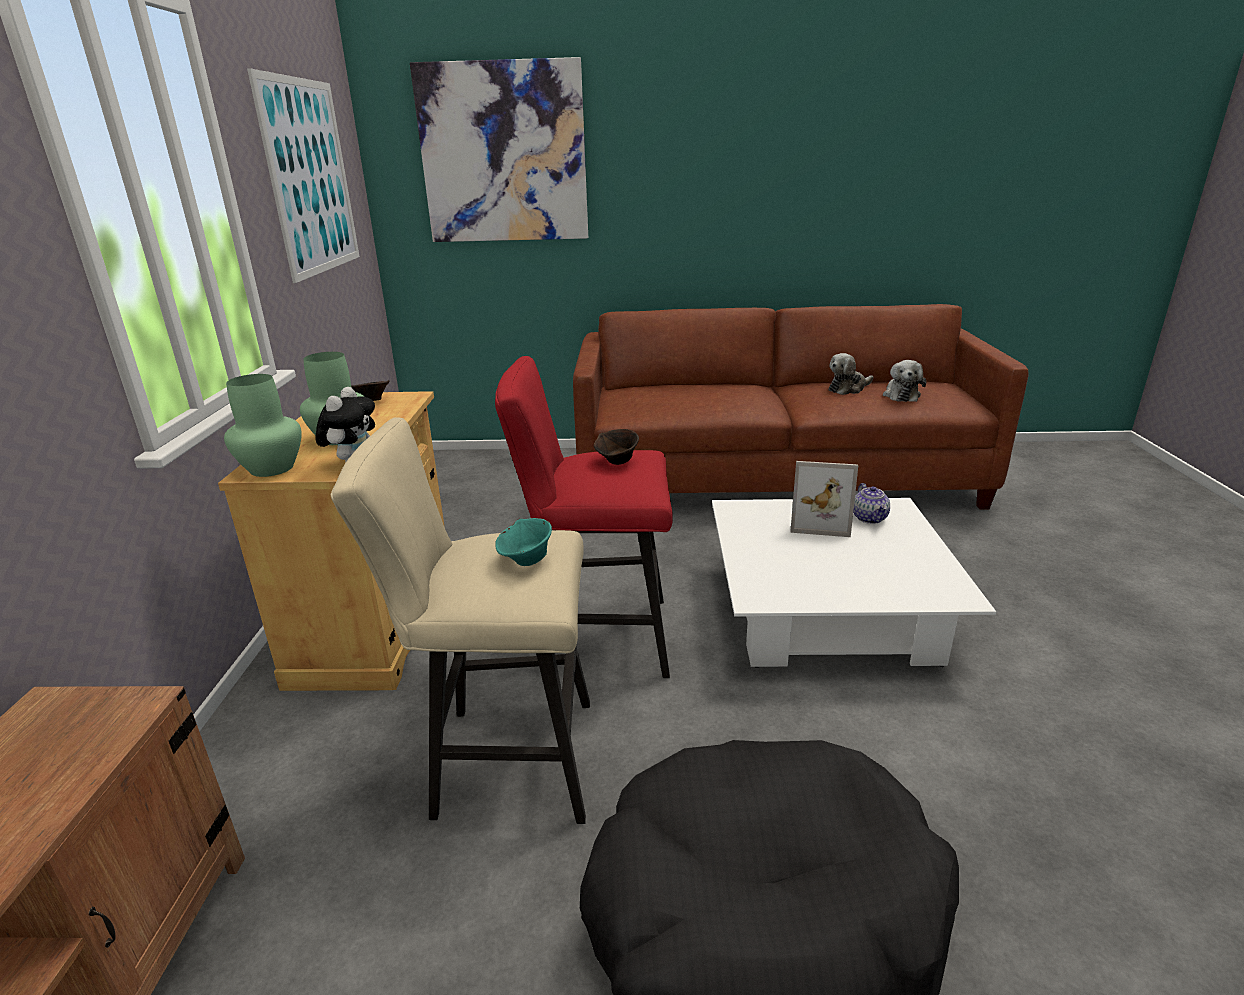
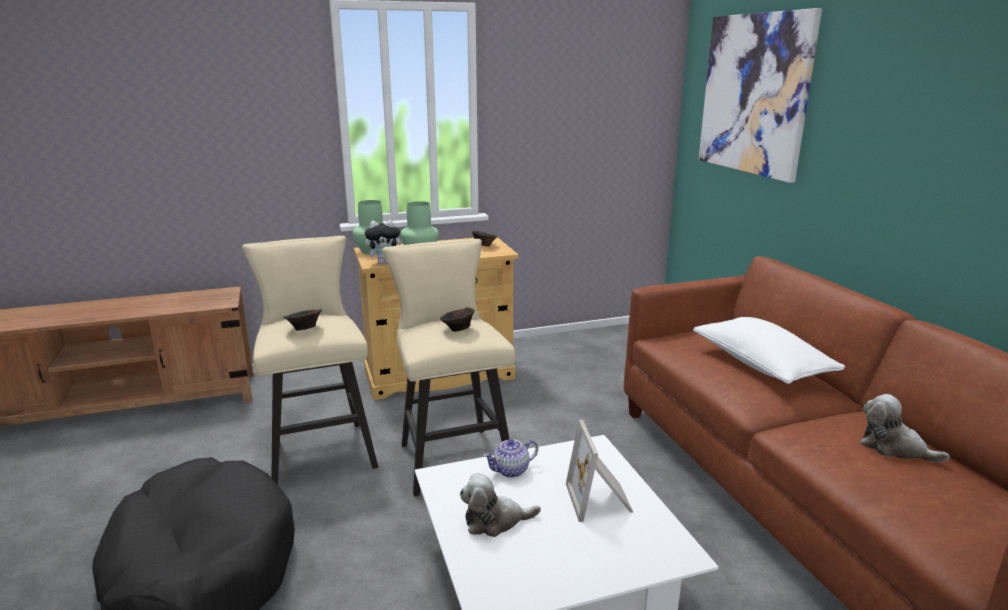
camera: 70 degrees right, 5 degrees down
(310, 177) = (583, 101): picture -> none
(526, 560) = (304, 329): turquoise bowl -> brown bowl
(597, 637) = (451, 455): red stool -> beige stool
(710, 391) = (761, 365): none -> white pillow
(870, 518) = (633, 534): teapot -> teapot (511, 470)
(901, 395) = (923, 490): plush toy -> plush toy (495, 521)

